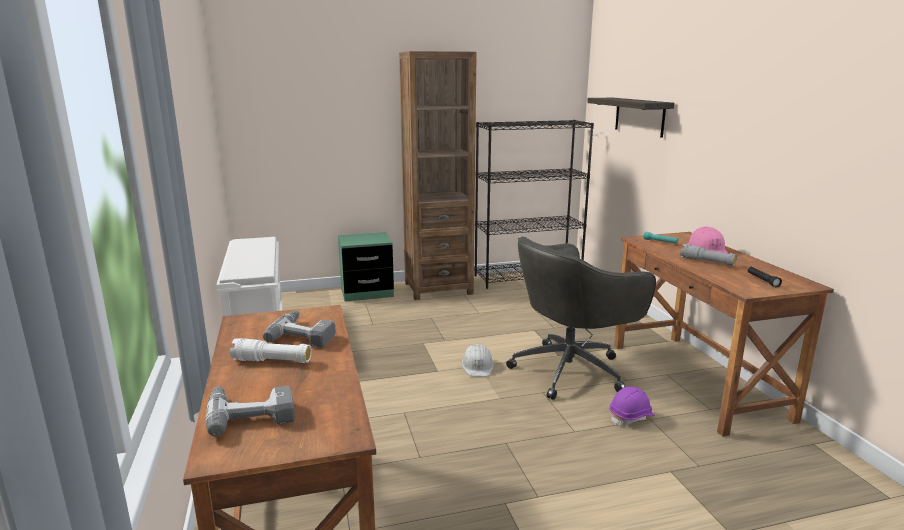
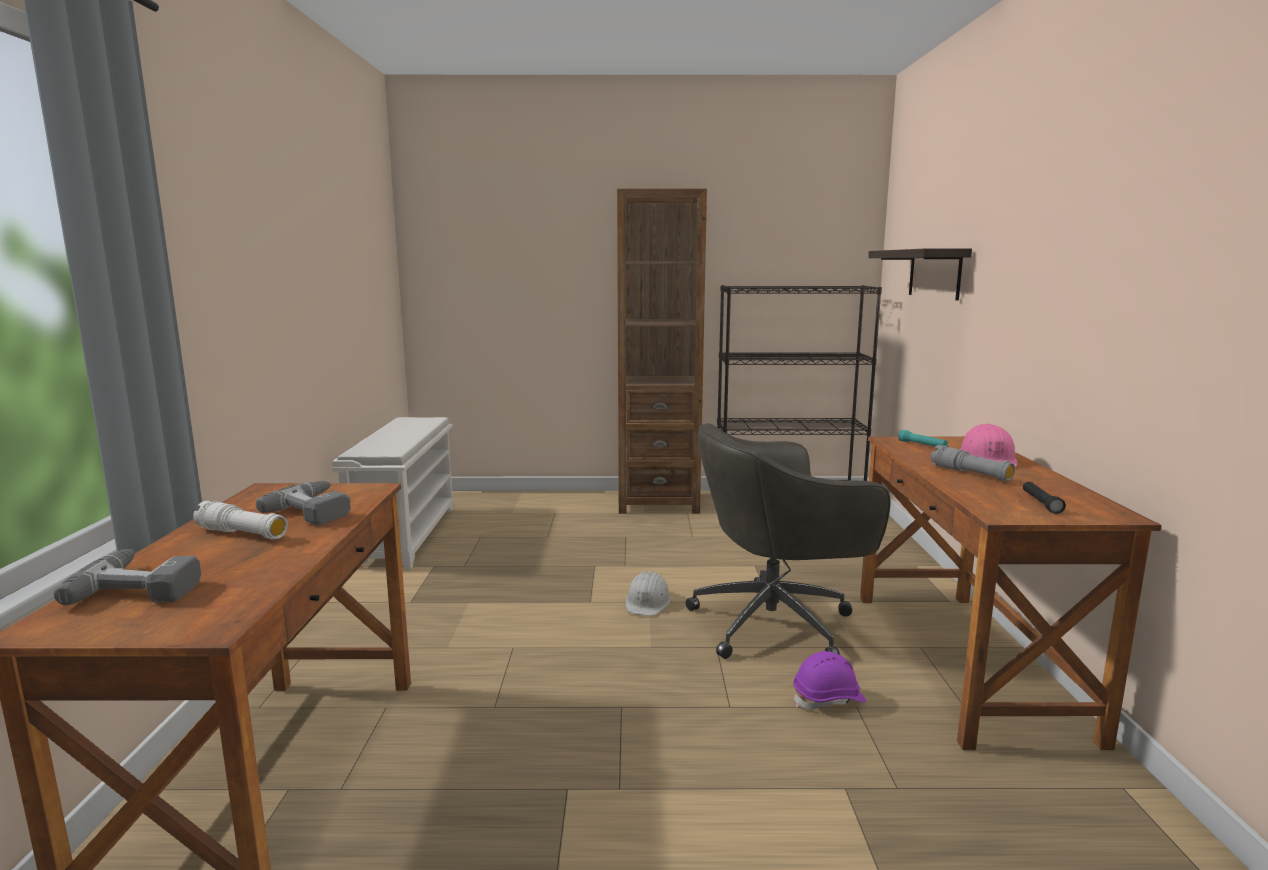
camera: 15 degrees right, 5 degrees down
(367, 292) = (565, 500): green nightstand -> none

